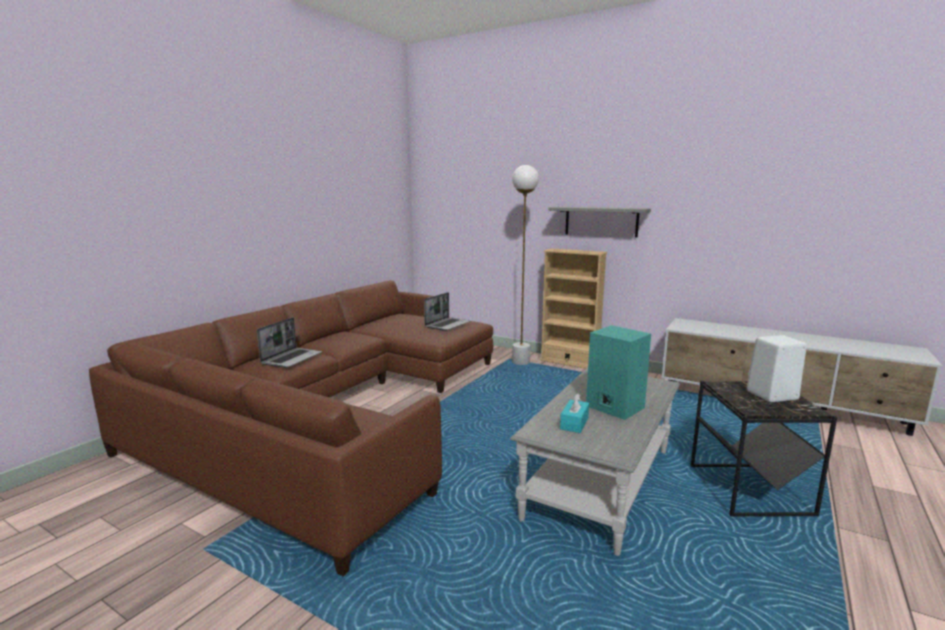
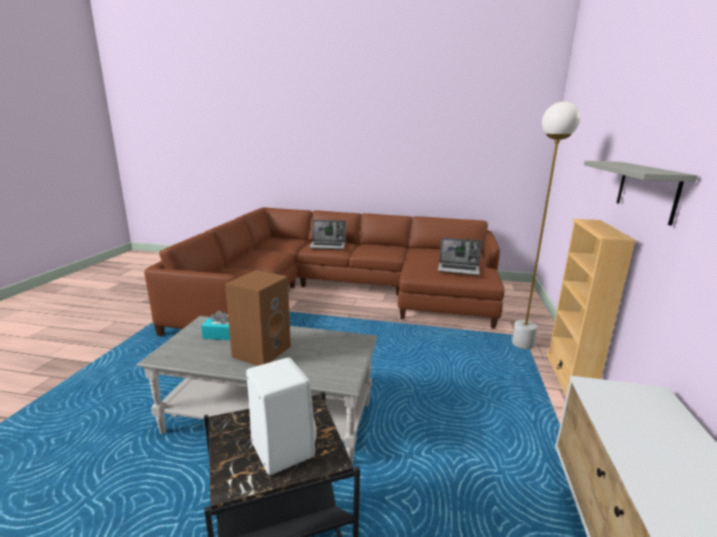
camera: 70 degrees right, 5 degrees up
(613, 407) = (262, 351): turquoise speaker -> brown speaker

